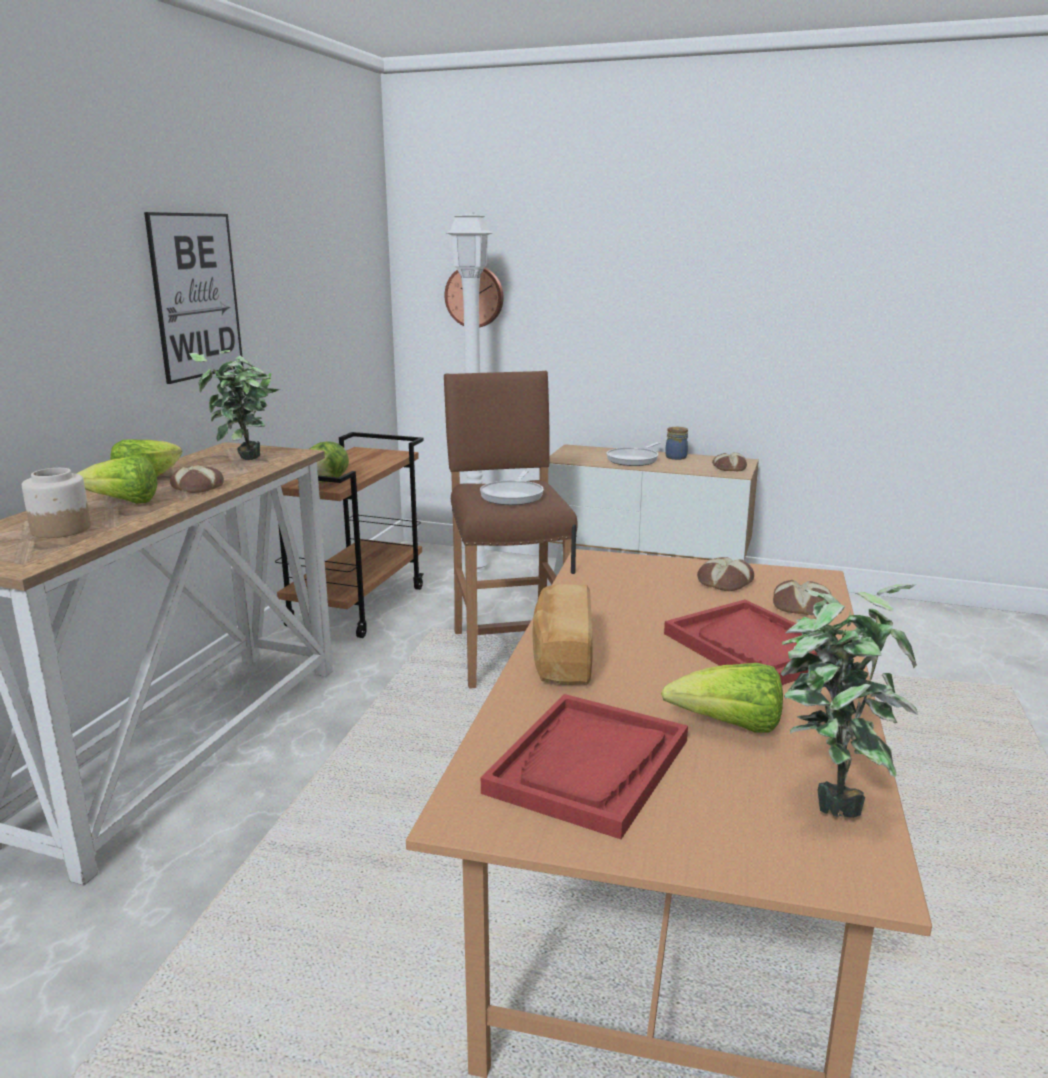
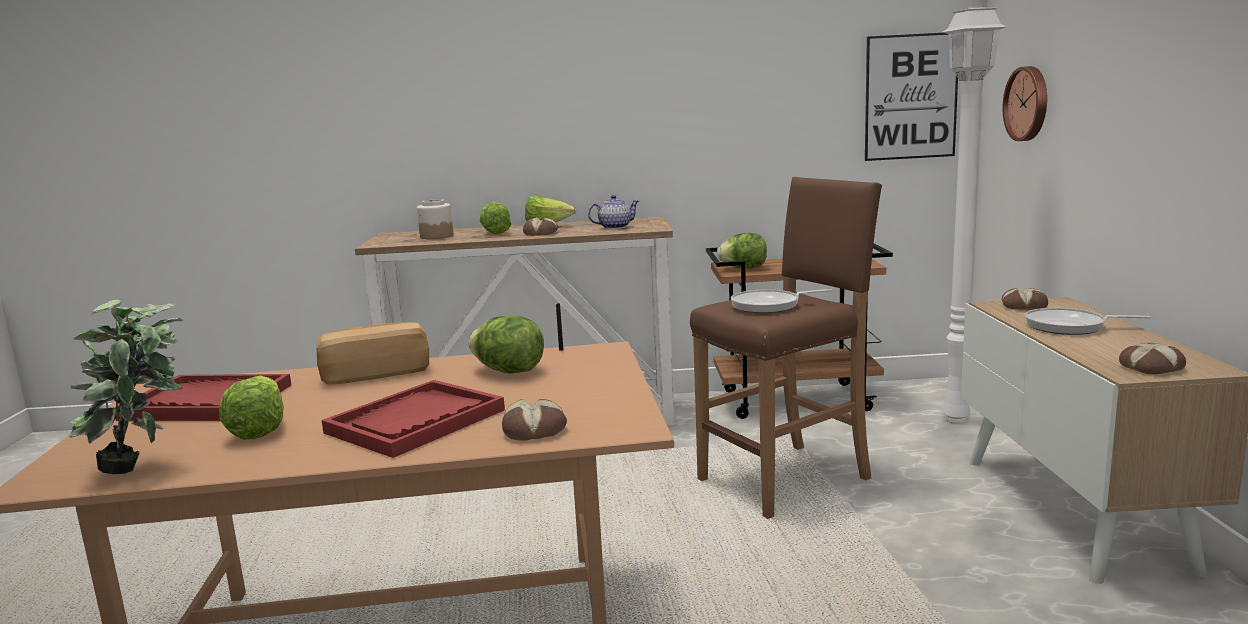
camera: 70 degrees right, 5 degrees down
(196, 296) = (651, 100): picture -> picture (911, 97)
(245, 461) = (614, 227): potted plant -> teapot
(625, 599) = (509, 371): none -> lettuce
(676, 457) = (1135, 339): jar -> none
(724, 581) = (582, 395): bread -> bread (1024, 306)

